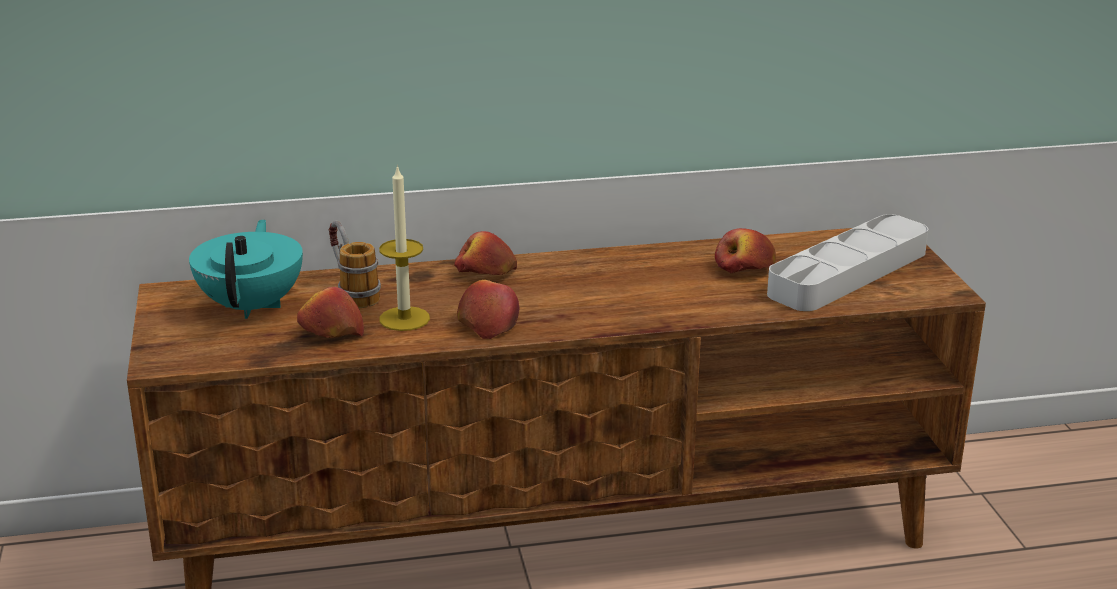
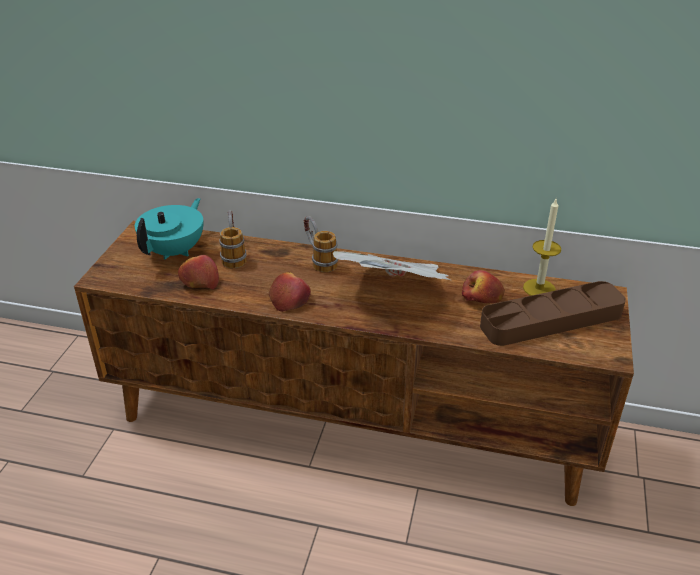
camera: 25 degrees right, 10 degrees up
(404, 319) = (246, 282): candle -> candle (539, 288)
(485, 273) = (319, 260): apple -> mug
(625, 284) = (395, 291): none -> newspaper
(848, 273) = (551, 320): grey tray -> brown tray

